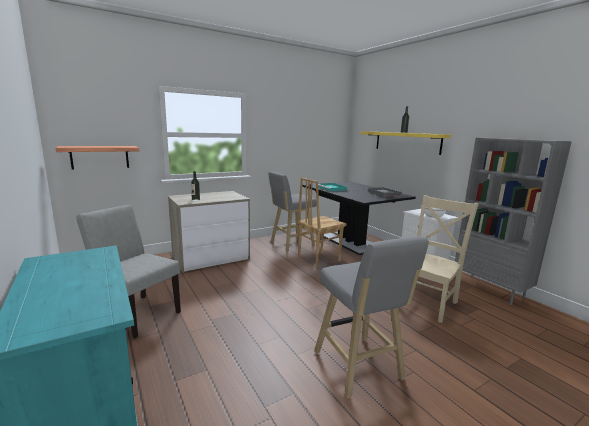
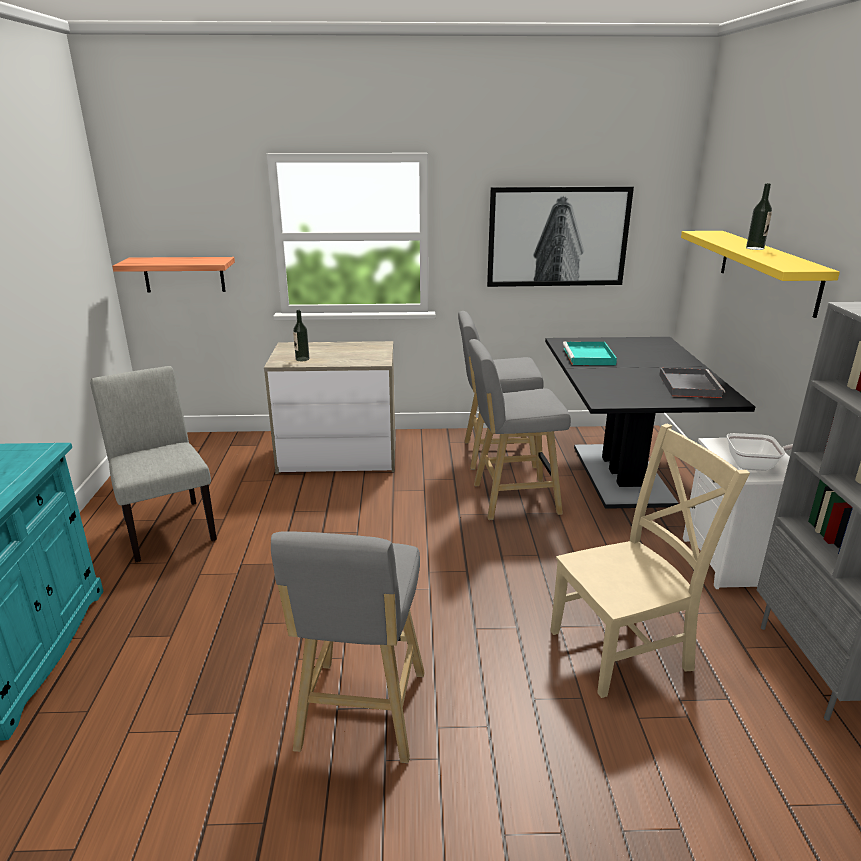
camera: 30 degrees right, 10 degrees up
(302, 137) = (557, 237): none -> picture
(318, 259) = (511, 499): brown chair -> grey stool

